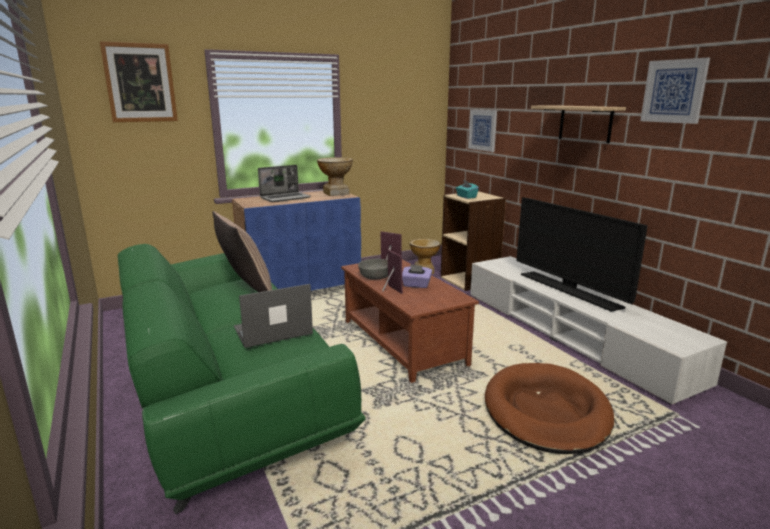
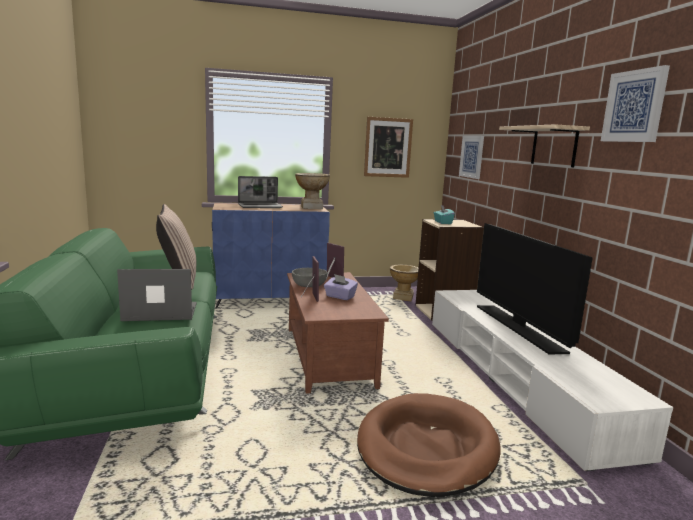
camera: 15 degrees right, 5 degrees down
(140, 83) = (146, 94): picture -> picture (388, 147)

